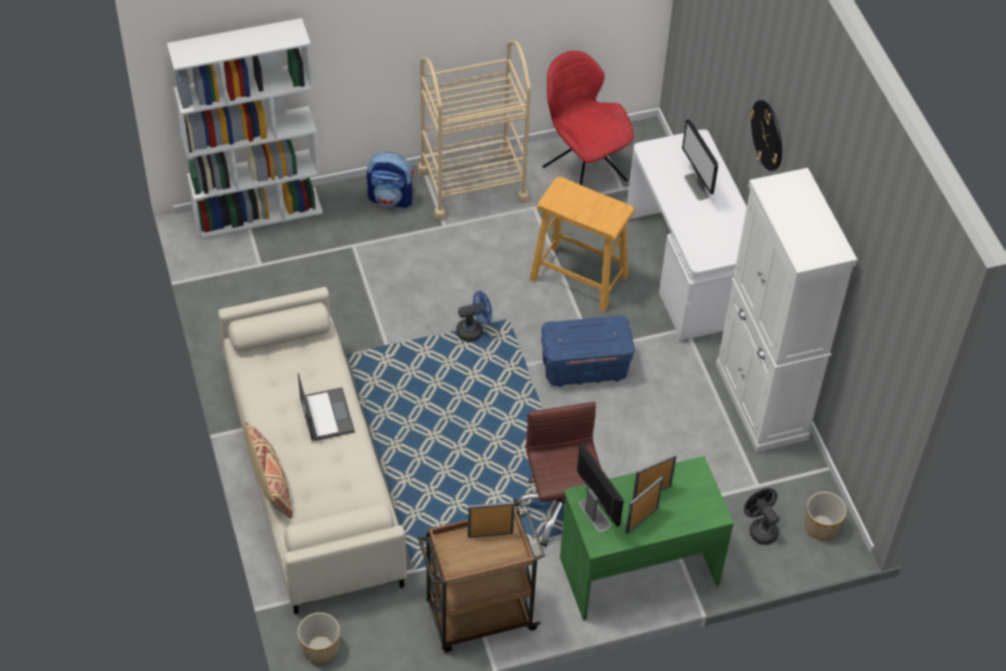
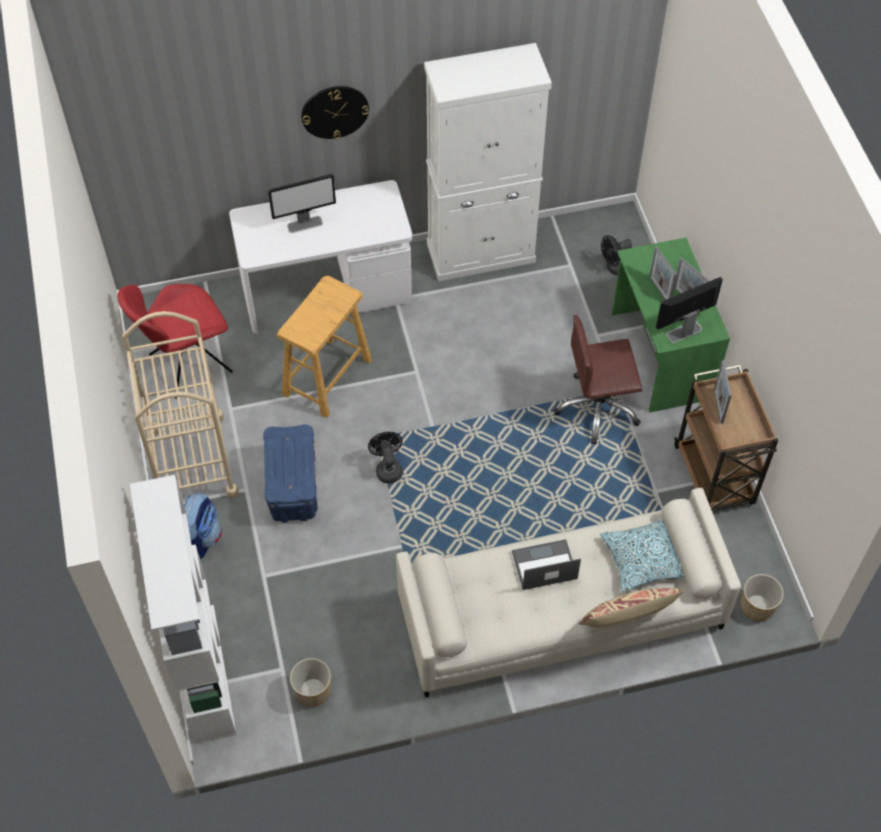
camera: 85 degrees left, 5 degrees up
(334, 498) = (643, 559): none -> pillow
(474, 330) = (387, 468): blue fan -> black fan
(585, 367) = (438, 379): blue storage box -> blue storage box (293, 487)
(821, 526) = (610, 228): planter -> planter (312, 690)

